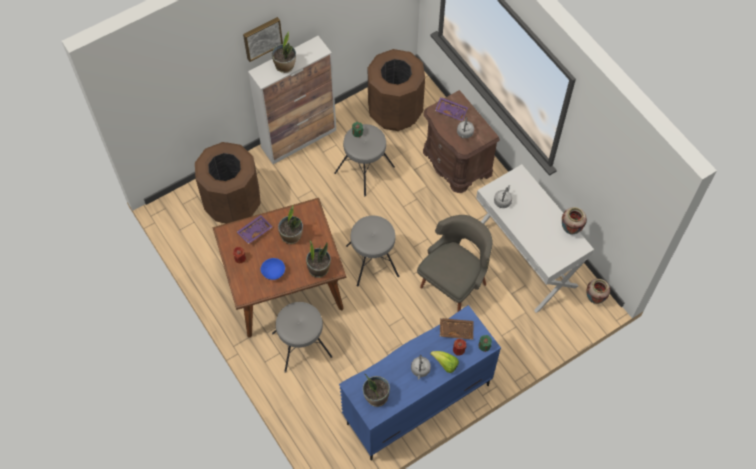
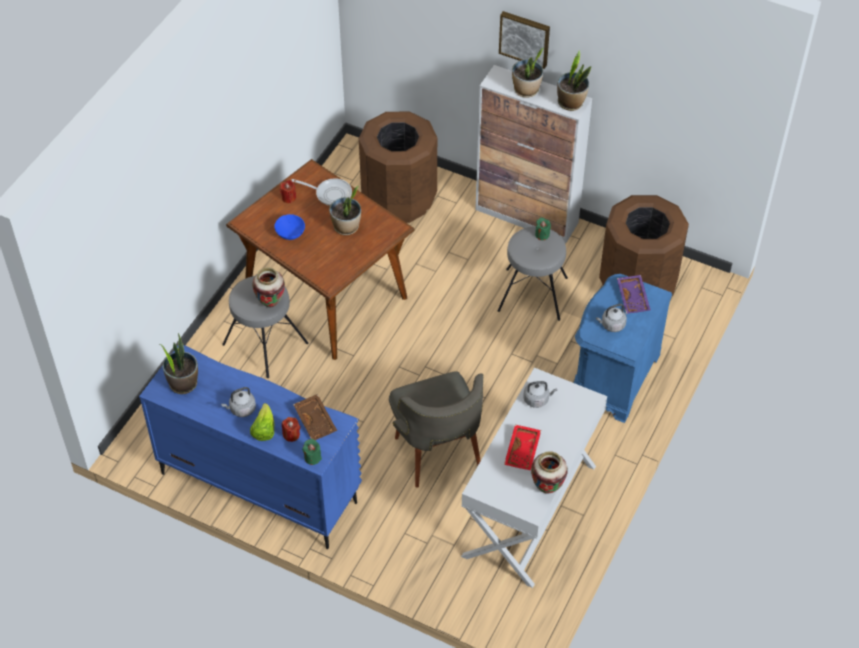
camera: 60 degrees right, 10 degrees down
(254, 231) = (330, 194): purple tray -> frying pan
(319, 269) = (321, 269): potted plant -> potted plant (571, 103)
(373, 260) = (417, 358): grey stool -> none
(452, 286) = (437, 452): grey chair -> grey chair turned 60 degrees clockwise
(455, 163) = (612, 377): brown nightstand -> blue nightstand
(536, 228) = (523, 451): none -> red tray
(594, 299) = (525, 614): vase -> vase (270, 303)

